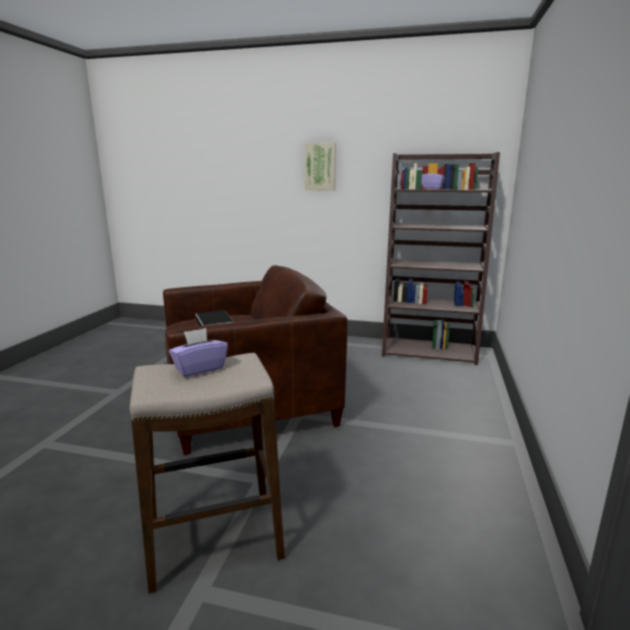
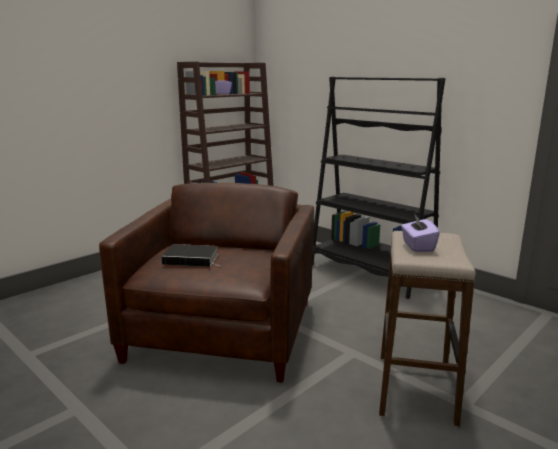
camera: 60 degrees left, 0 degrees up
(320, 167) = (104, 74): picture -> none
(474, 443) = (370, 272): none -> black bookcase

